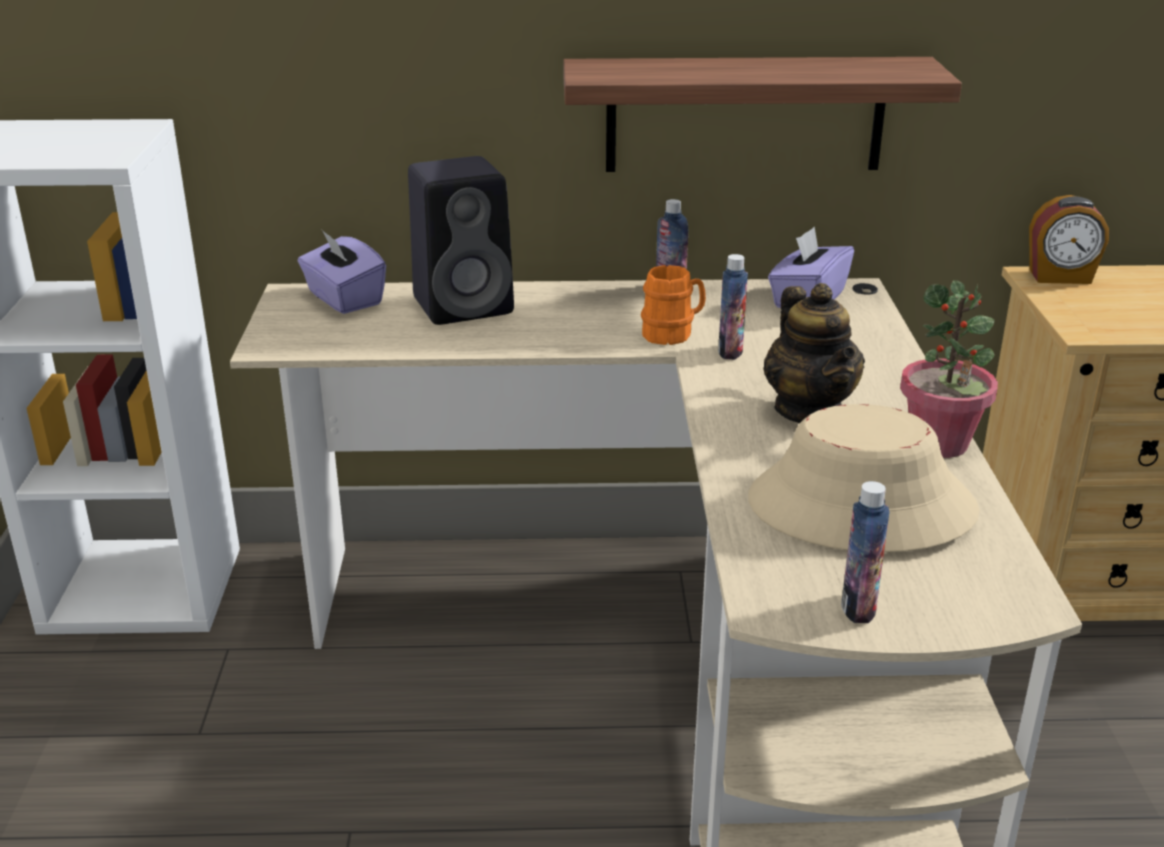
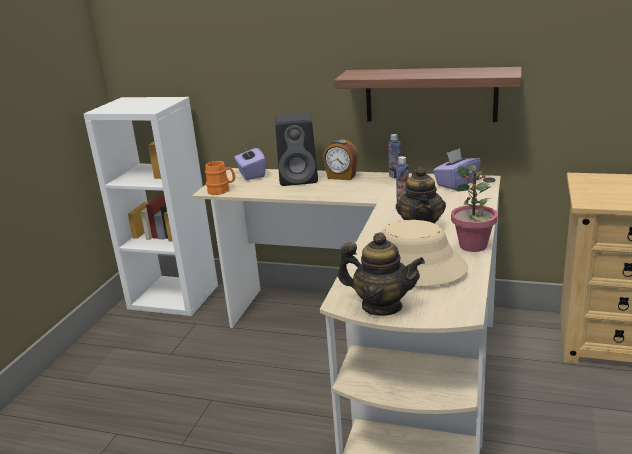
camera: 20 degrees right, 5 degrees down
(673, 333) = (382, 194): orange mug -> orange mug (222, 190)
(858, 608) = (381, 306): bottle -> teapot
(1060, 277) = (594, 178): alarm clock -> alarm clock (341, 177)

